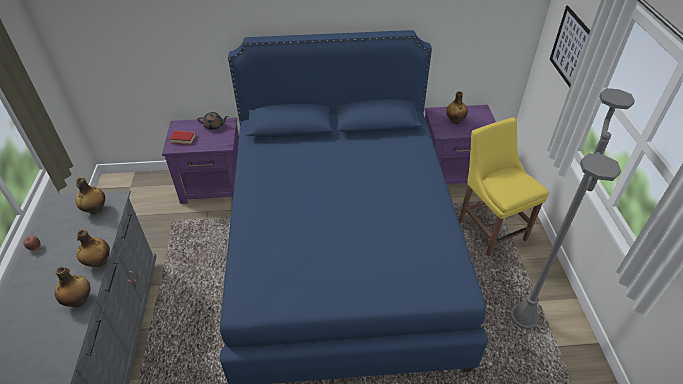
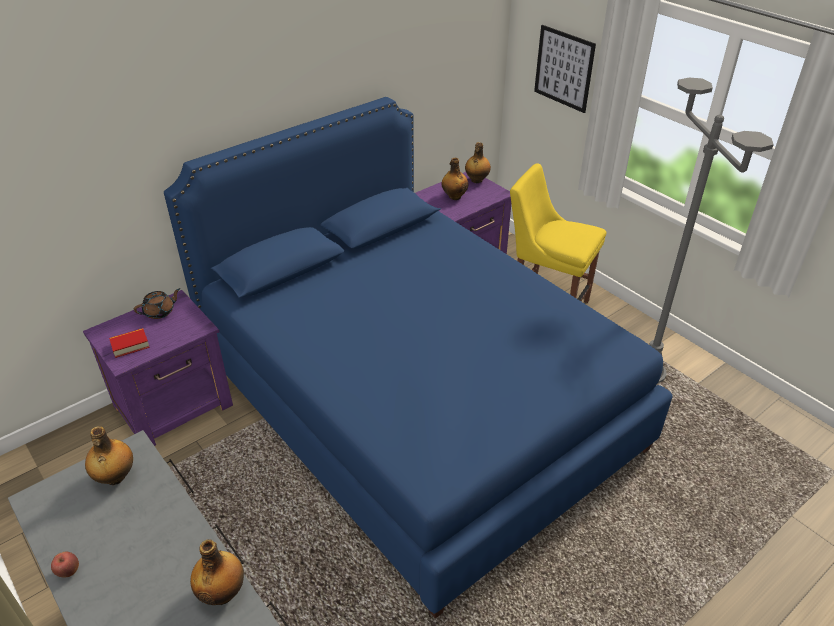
camera: 35 degrees left, 5 degrees down
(98, 262) = (197, 534): bottle -> bottle (476, 180)

